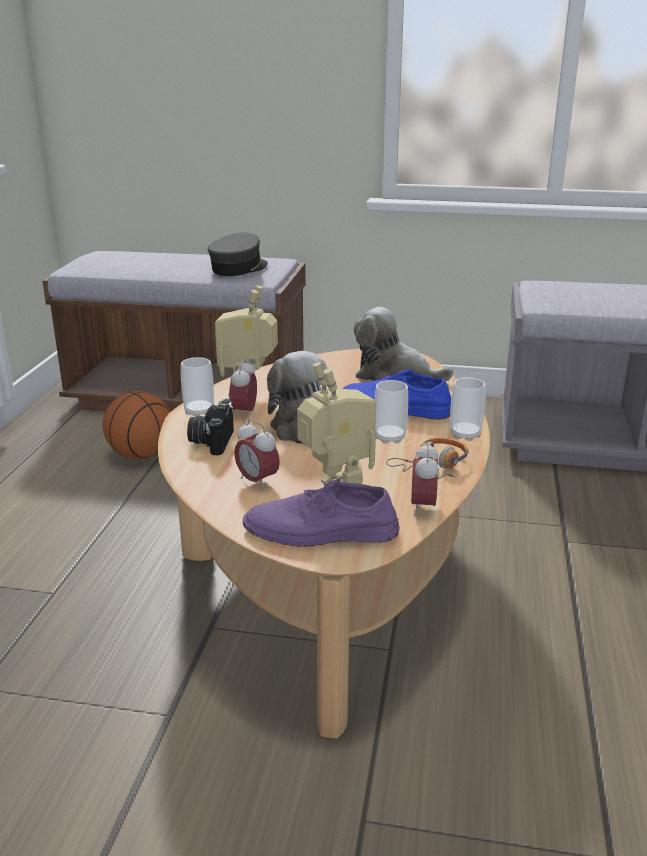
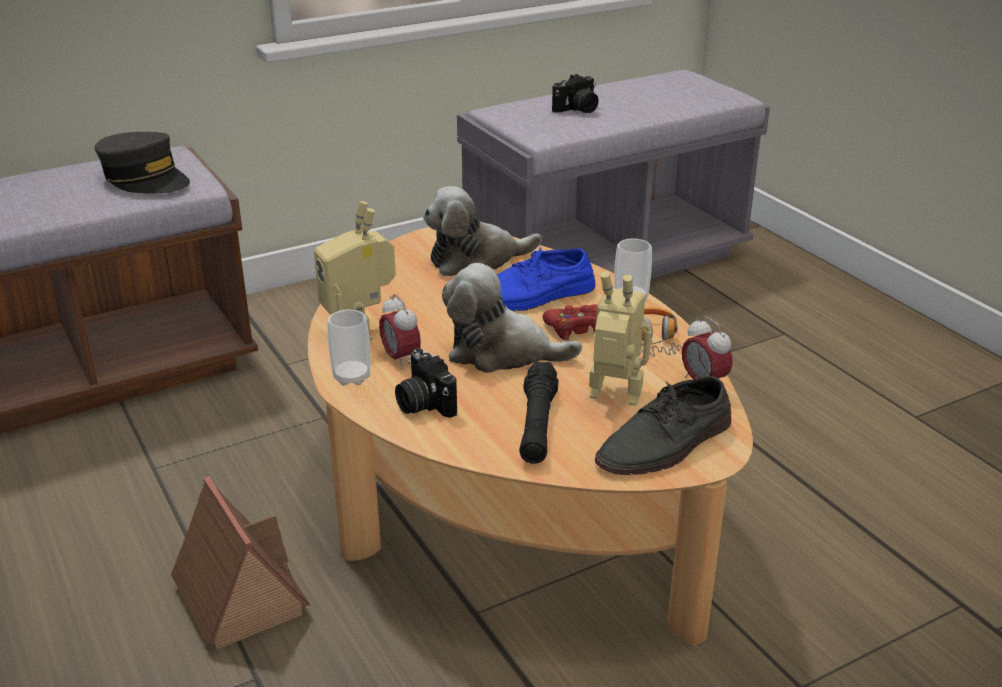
camera: 40 degrees left, 5 degrees up
(104, 544) = (237, 594): none -> toy house
(141, 455) = (126, 472): basketball -> none
(239, 268) = (145, 179): grey cap -> grey cap turned 135 degrees clockwise
(257, 481) = (537, 424): alarm clock -> black flashlight
(320, 532) = (666, 444): purple shoe -> grey shoe
(389, 438) = (576, 329): cup -> red game controller
(604, 295) = (577, 110): none -> camera

